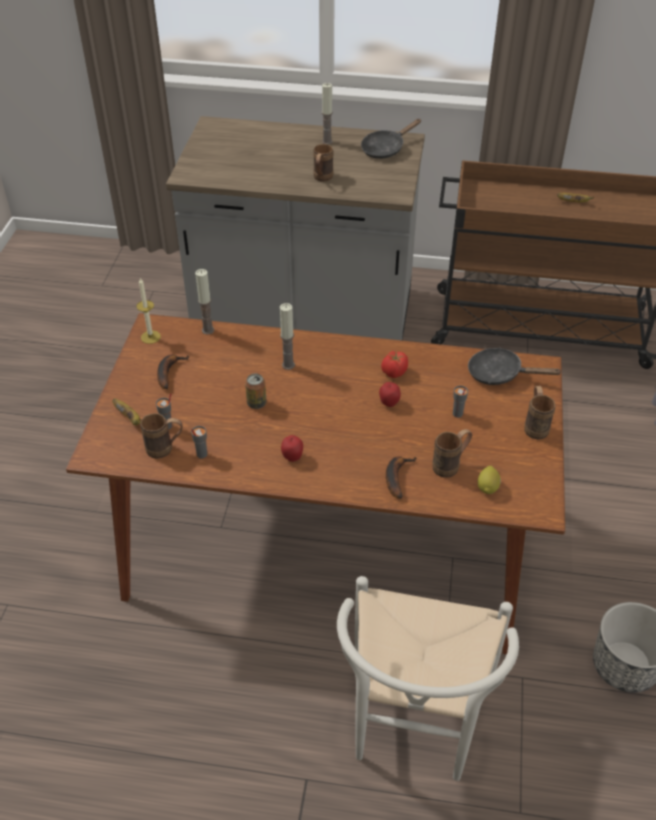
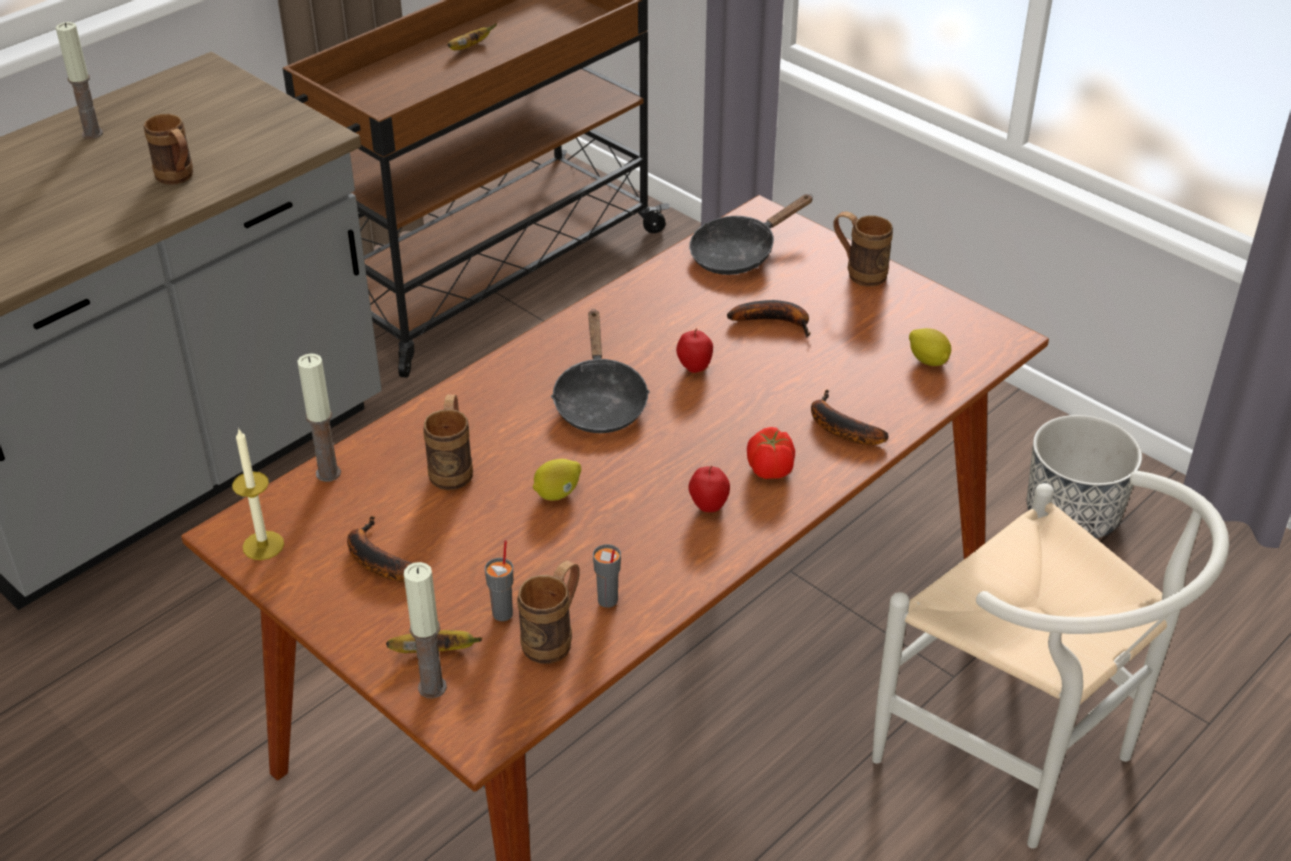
camera: 55 degrees left, 5 degrees down
(256, 403) = (557, 493): can -> lemon
(288, 365) = (510, 425): candle -> candle (432, 687)
(385, 149) = (195, 95): black frying pan -> black frying pan (599, 401)
(394, 372) = (638, 336): tomato -> tomato (769, 470)
(451, 465) = (862, 371): brown mug -> brown mug (453, 467)
(457, 414) = (775, 321): grey cup -> banana

